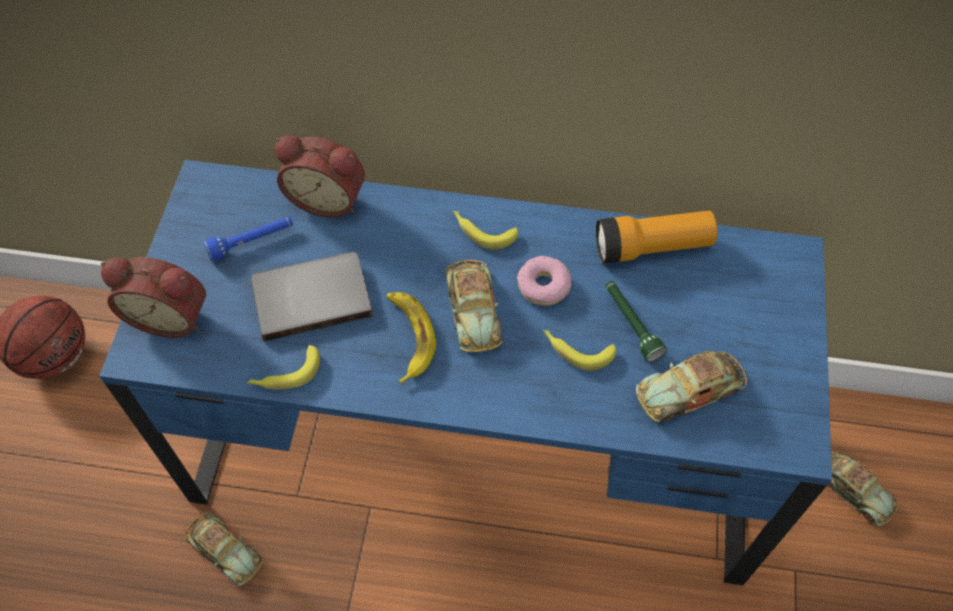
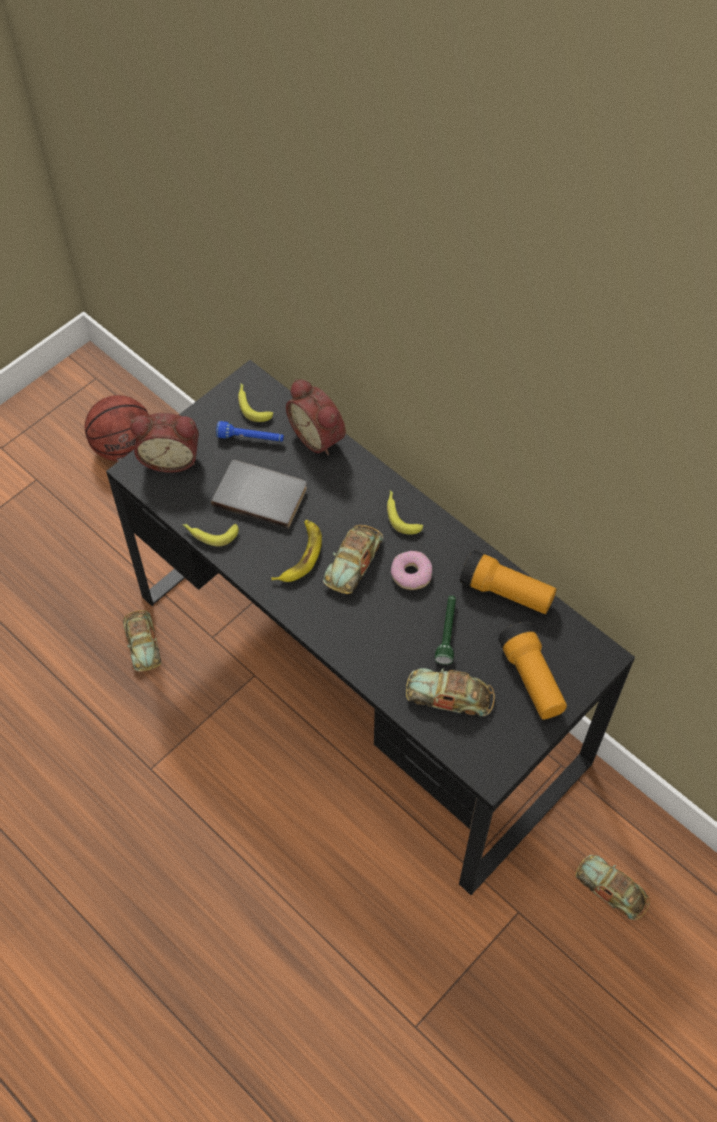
camera: 35 degrees right, 0 degrees up
(171, 315) = (170, 457): alarm clock -> alarm clock turned 45 degrees counterclockwise
(476, 443) = (358, 678): blue desk -> black desk
(576, 350) = (398, 626): banana -> banana (252, 405)
(751, 319) = (531, 678): none -> flashlight
(852, 490) = (611, 889): toy car -> toy car turned 135 degrees clockwise

